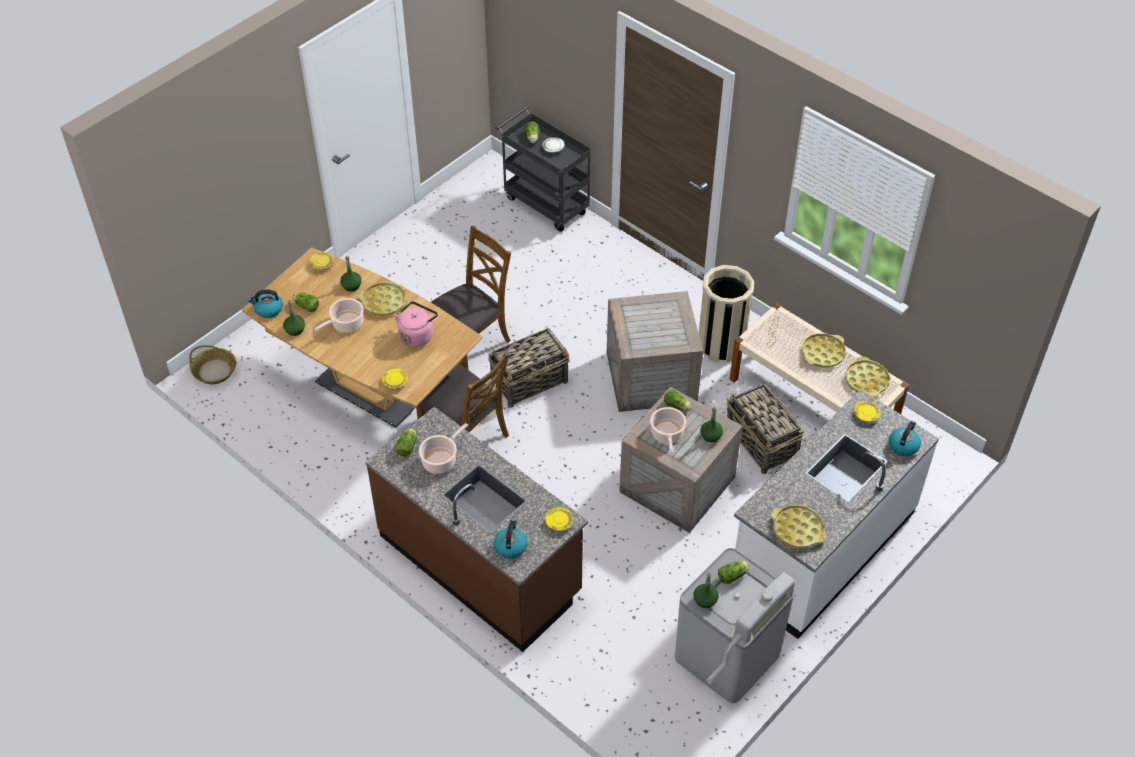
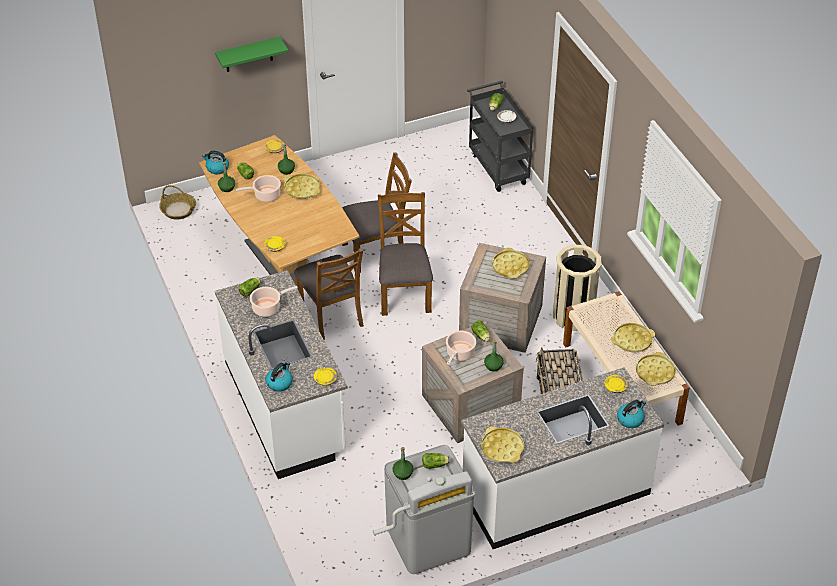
camera: 25 degrees right, 5 degrees down
(256, 162) = (248, 55): none -> green shelf
(417, 335) = (312, 219): pink kettle -> none
(480, 564) = (285, 408): brown counter -> white counter
(530, 381) = (404, 293): basket -> brown chair
(658, 315) = (510, 266): none -> yellow tray

